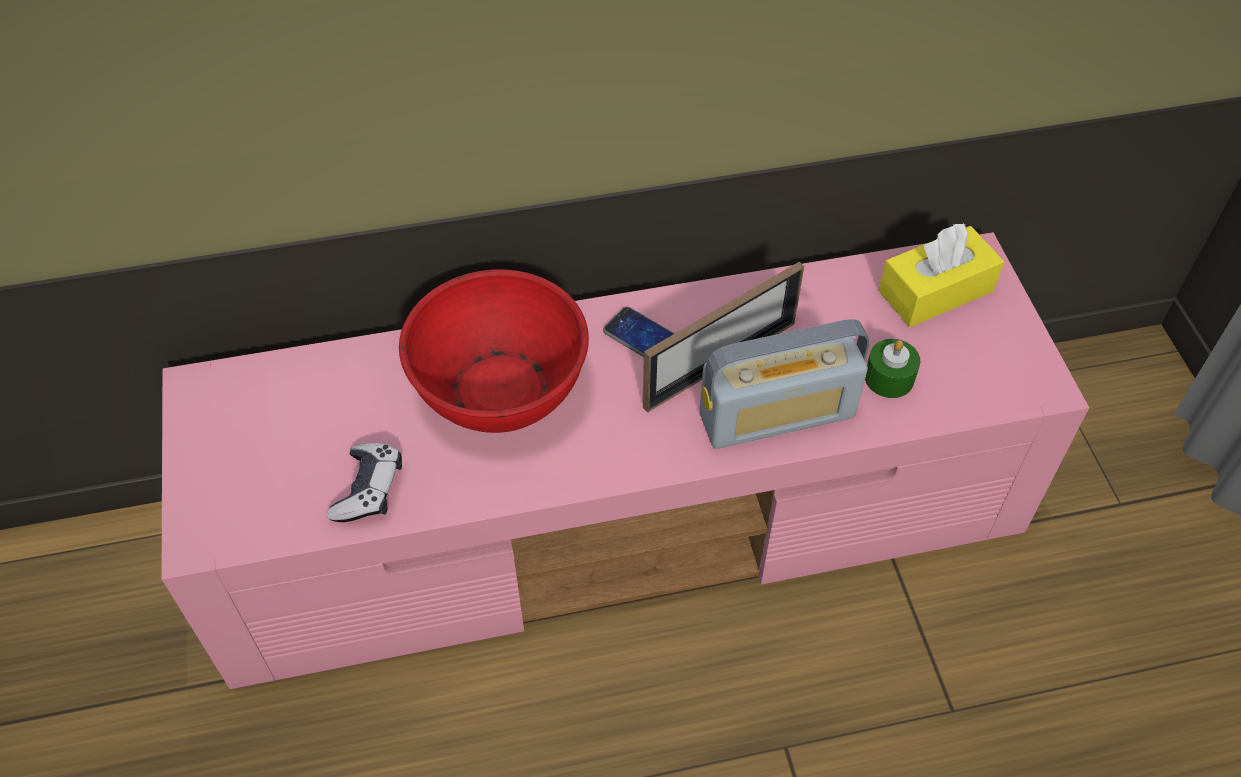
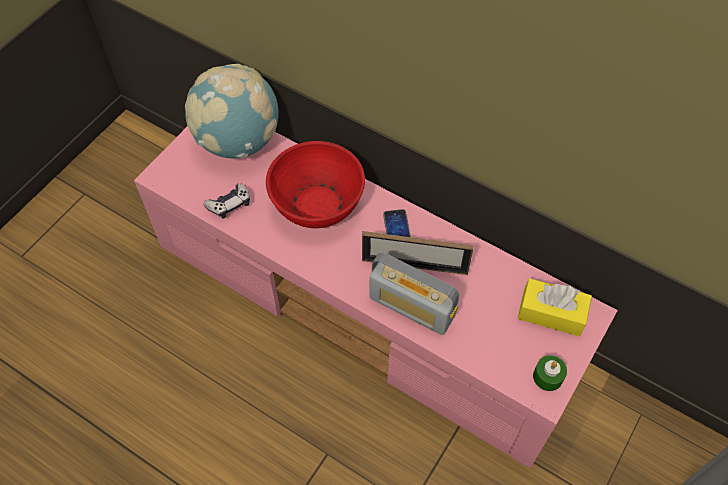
camera: 45 degrees right, 5 degrees up
(277, 395) = (238, 141): none -> globe
(889, 378) = (479, 332): green candle -> green candle (547, 377)

